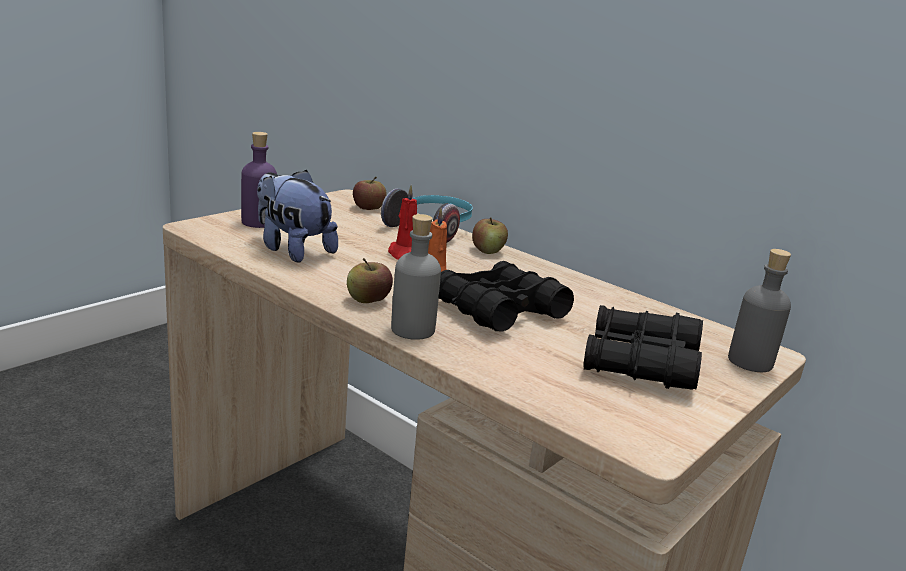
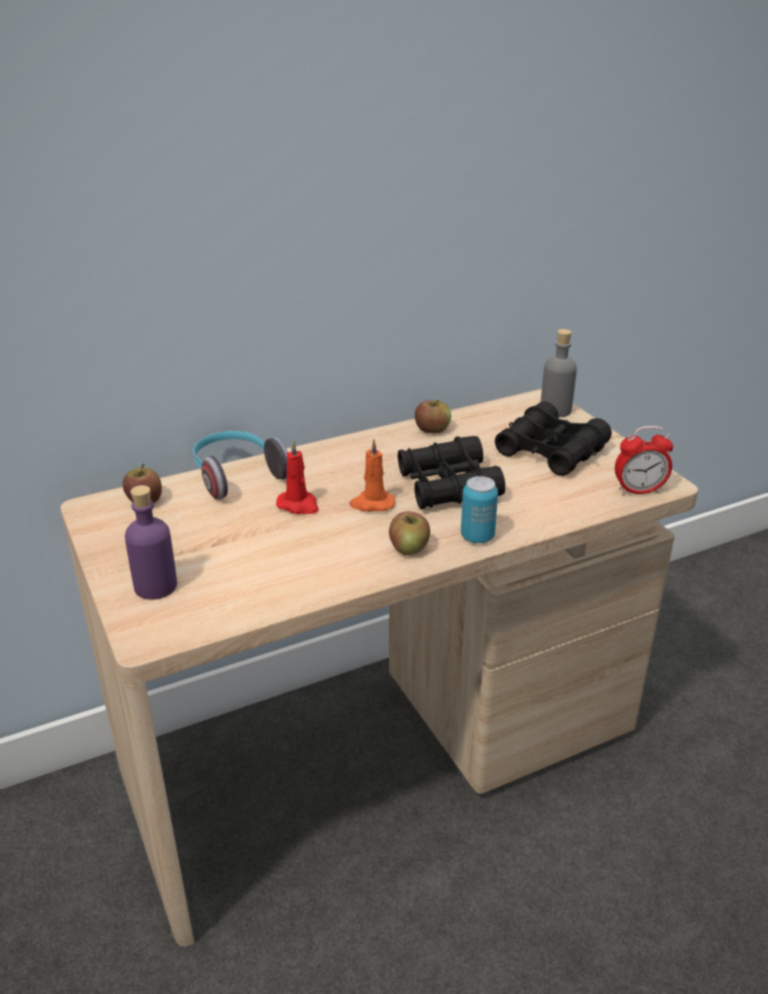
camera: 65 degrees left, 10 degrees up
(292, 250) = (260, 574): plush toy -> none
(412, 329) = (477, 536): grey bottle -> can
(488, 250) = (309, 458): apple -> apple (432, 429)
(607, 426) = (638, 491): none -> alarm clock

